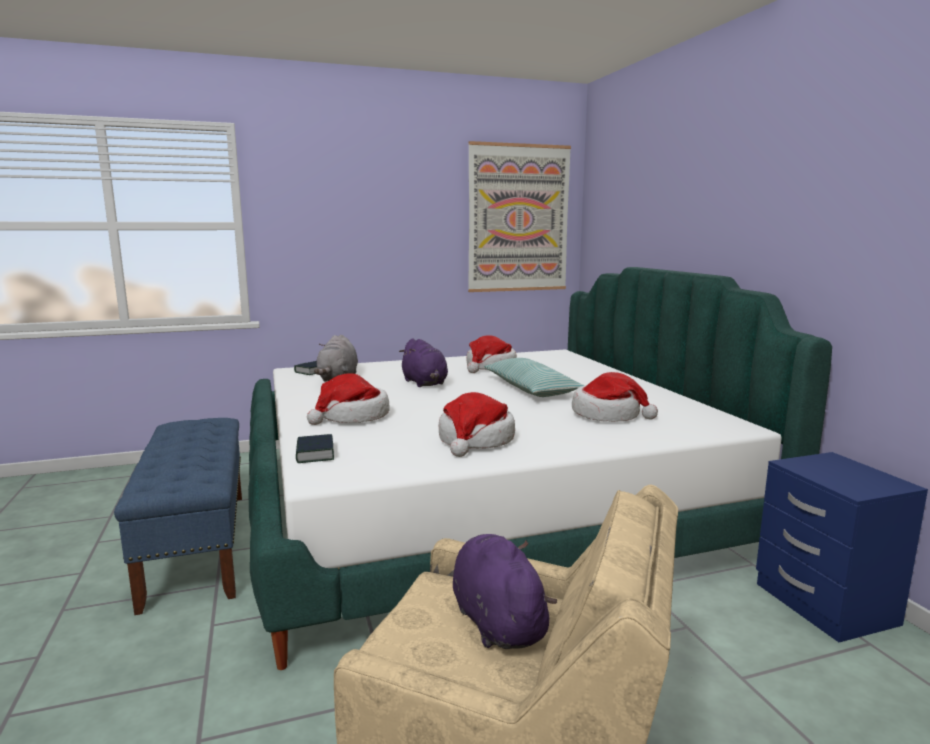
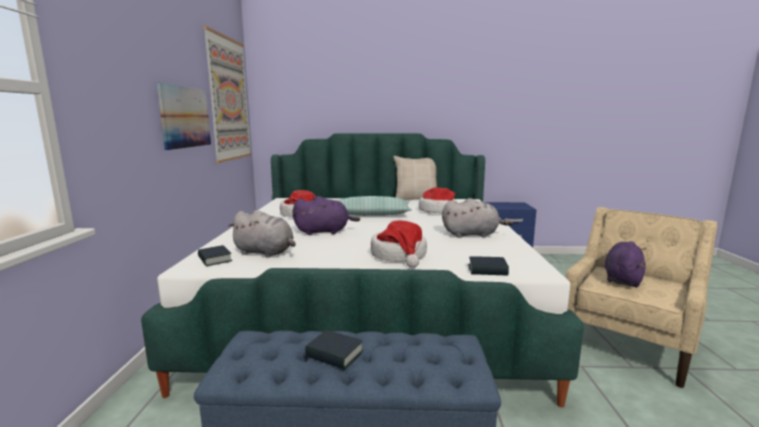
camera: 70 degrees left, 0 degrees up
(184, 444) = (334, 354): none -> book
(414, 242) = (186, 117): none -> picture
(475, 440) = (472, 235): hat -> grey plush toy
(496, 620) = (622, 279): purple plush toy -> purple plush toy turned 120 degrees clockwise
(684, 397) = (416, 198): none -> beige pillow

